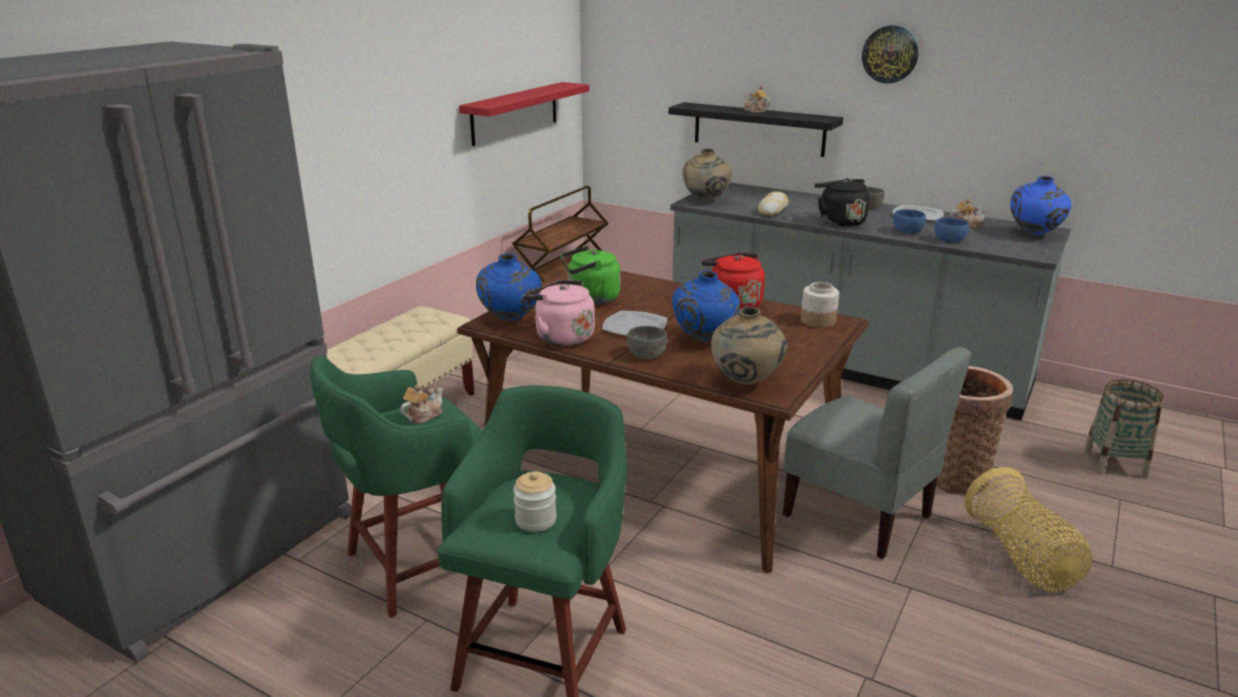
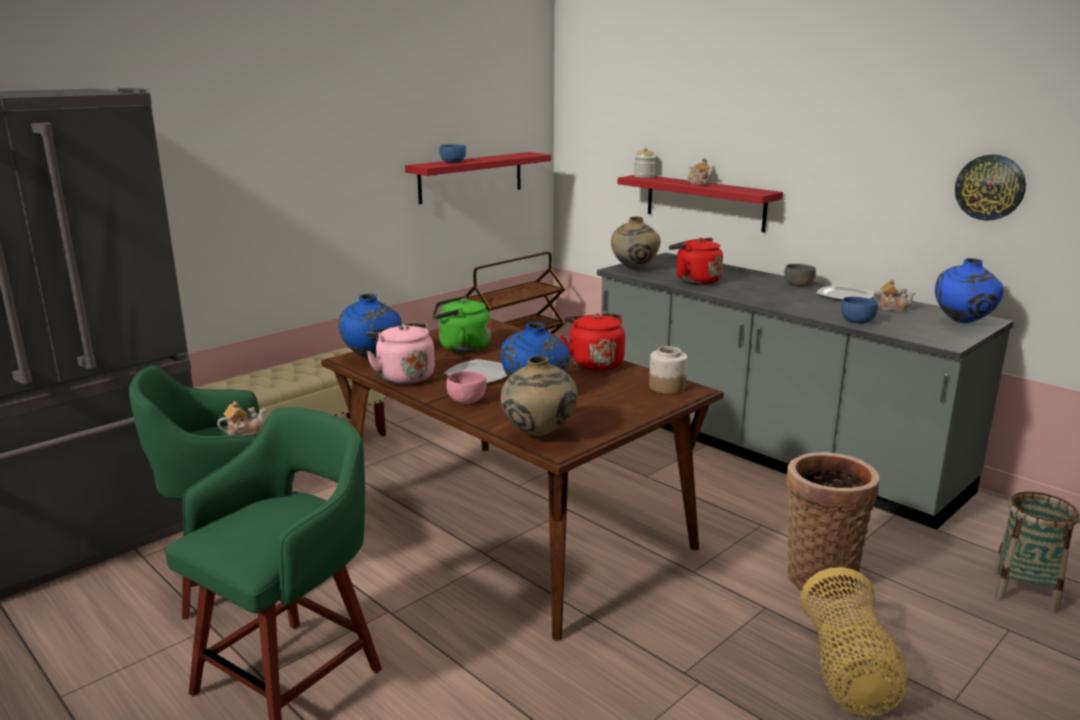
camera: 15 degrees right, 5 degrees down
(535, 520) = (258, 534): jar -> jar (644, 176)
(646, 355) = (466, 400): grey bowl -> pink bowl
(758, 129) = (705, 202): black shelf -> red shelf
(773, 210) = (694, 281): bread -> red kettle
(839, 222) = (753, 296): black kettle -> none
(858, 515) = (688, 599): grey chair -> none
(890, 54) = (827, 127): wall clock -> wall clock (990, 187)
(907, 231) = (818, 309): blue bowl -> blue bowl (453, 162)

